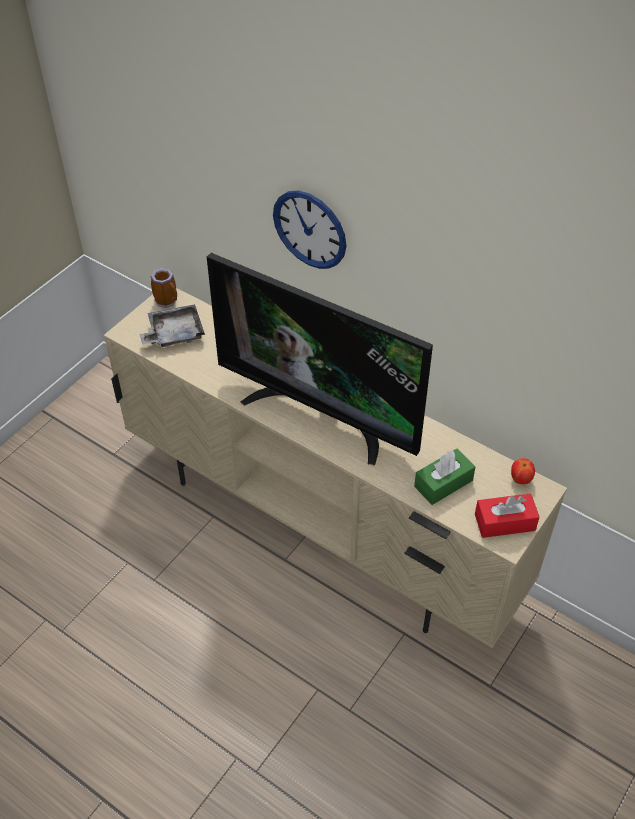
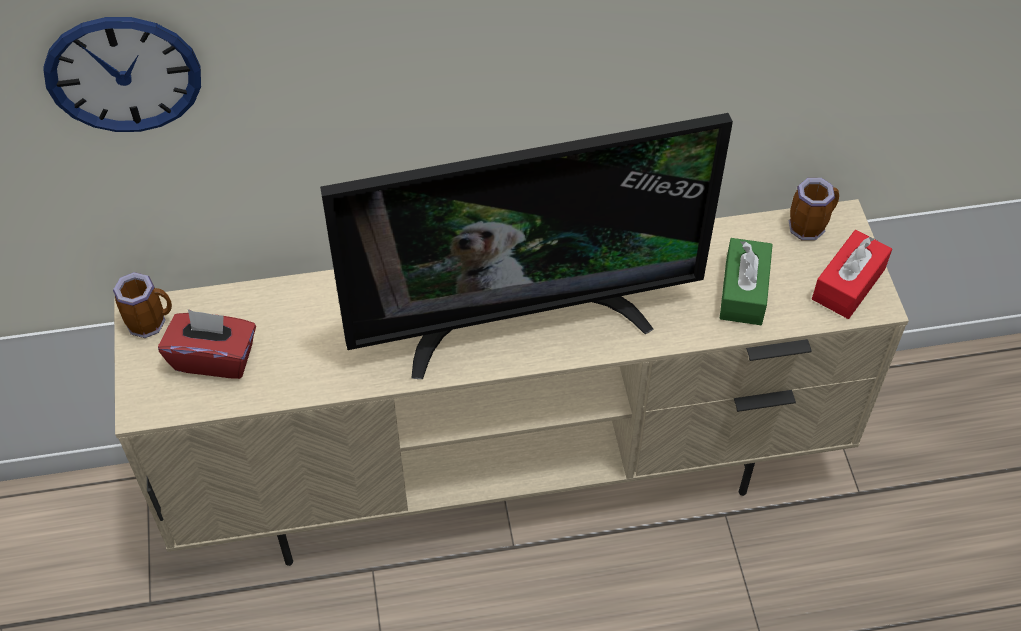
camera: 45 degrees left, 5 degrees up
(174, 333) = (214, 358): grey tray -> red tissue box
(310, 229) = (396, 71): wall clock -> wall clock (123, 74)
(520, 480) = (809, 225): apple -> mug

